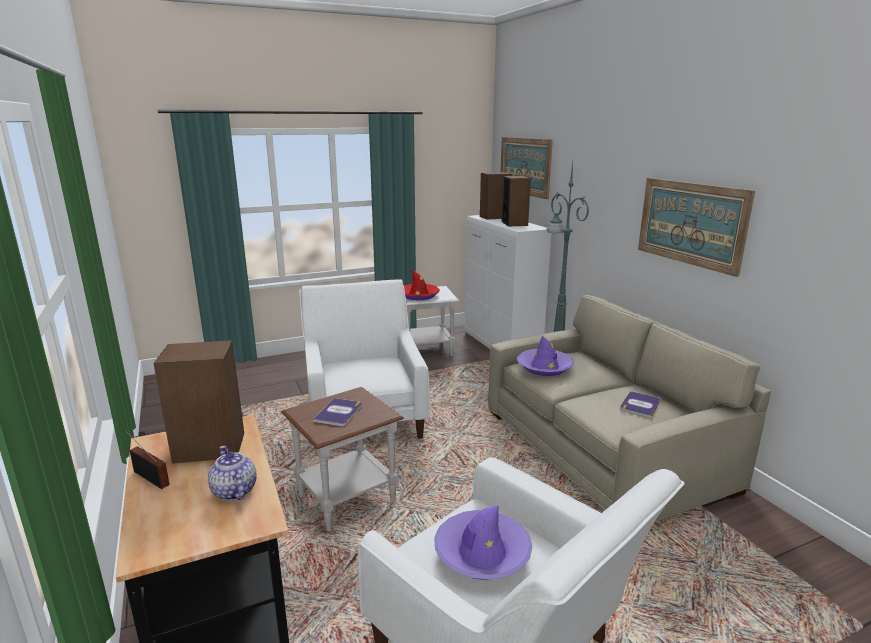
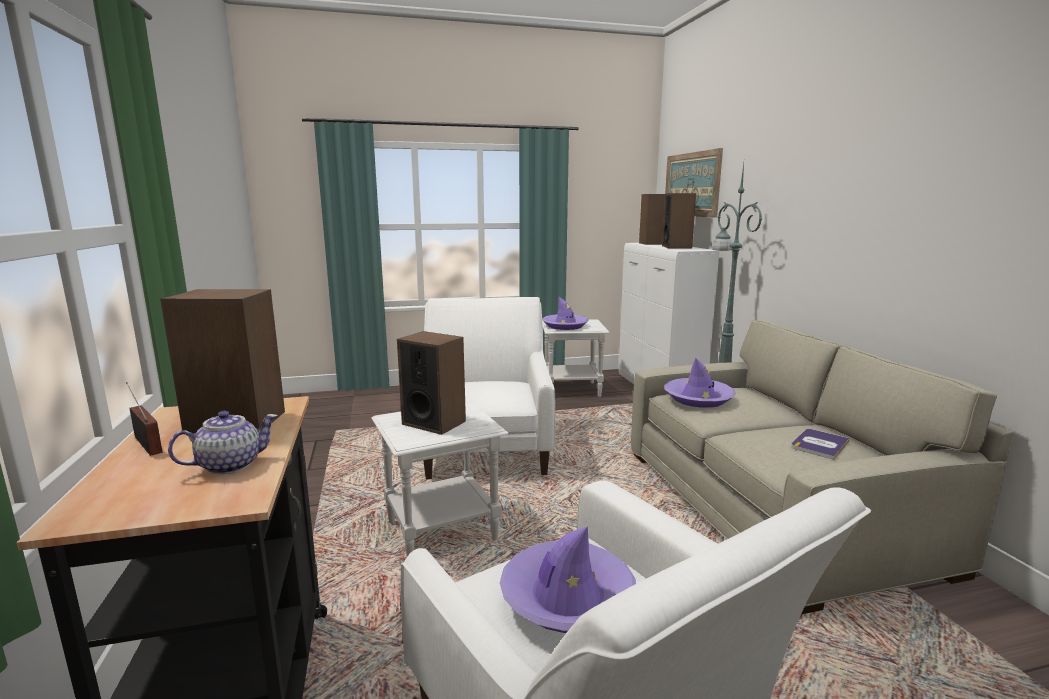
camera: 10 degrees right, 5 degrees down
(233, 491) = (230, 465): teapot -> teapot turned 75 degrees clockwise
(338, 413) = (434, 422): book -> speaker
(346, 499) = (441, 531): brown side table -> white side table
(418, 295) = (565, 326): red hat -> purple hat
(690, 223) = (893, 218): picture -> none

